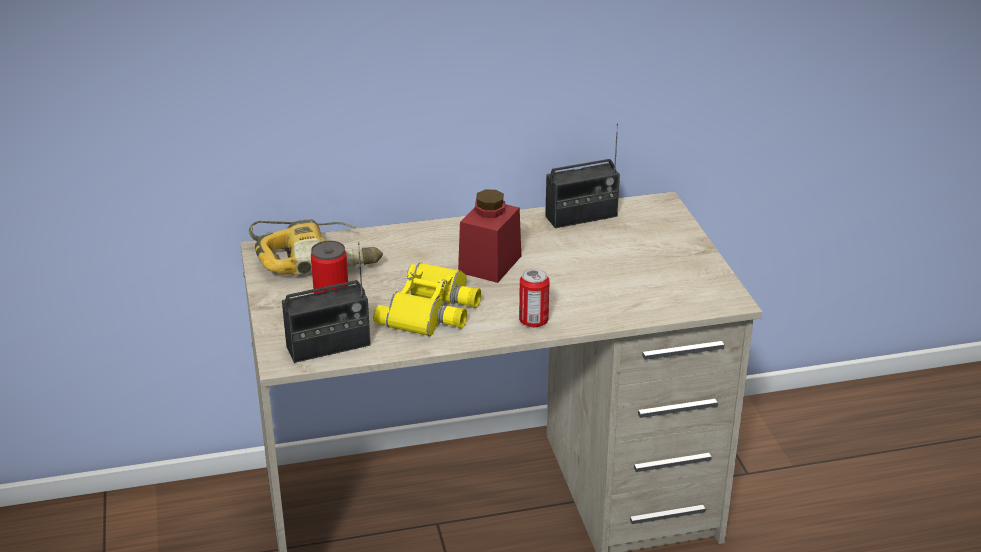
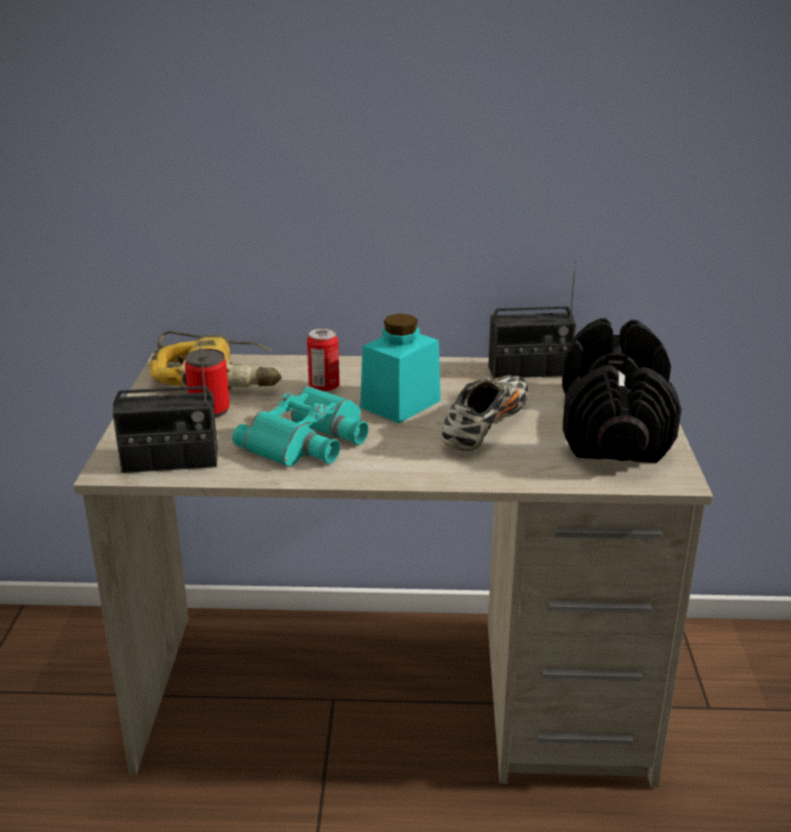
camera: 15 degrees right, 5 degrees down
(432, 309) = (309, 440): yellow binoculars -> turquoise binoculars
(490, 264) = (400, 404): red jar -> turquoise jar
(533, 321) = (418, 468): can -> can (324, 387)
(569, 276) = (485, 426): none -> shoe
(670, 262) = (614, 428): none -> black dumbbell

